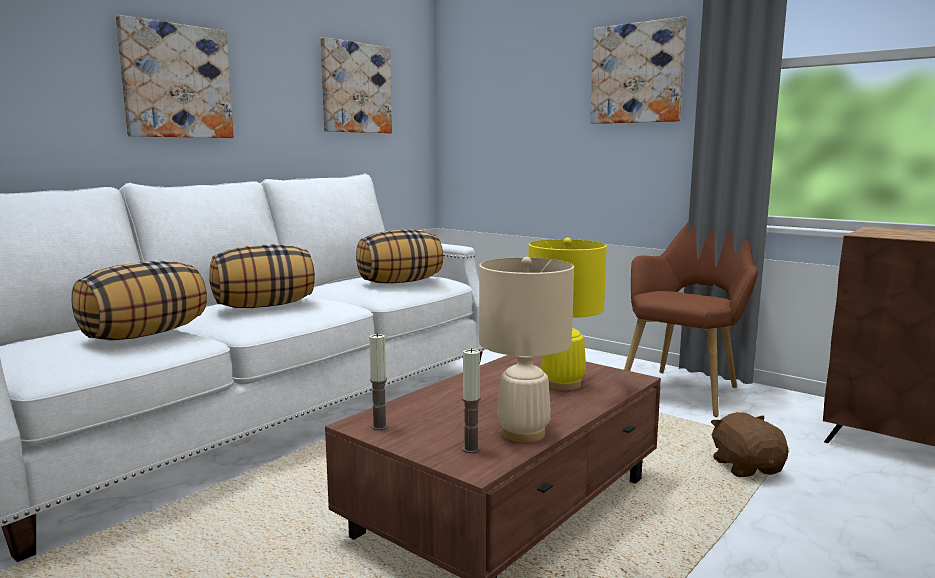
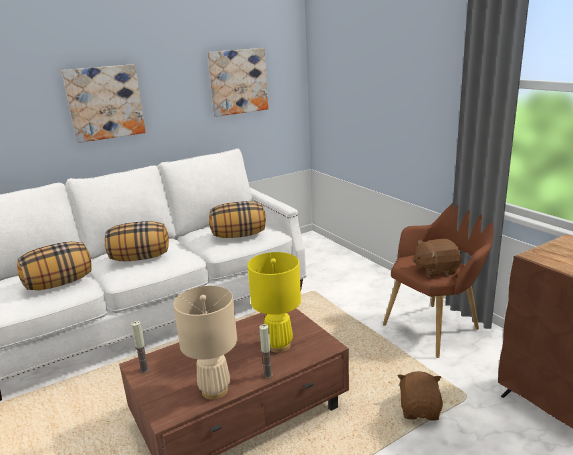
camera: 20 degrees right, 10 degrees up
(471, 449) = (175, 399): candle -> candle (267, 375)
(637, 73) = (428, 77): picture -> none
(697, 299) = (436, 270): none -> brown plush toy

